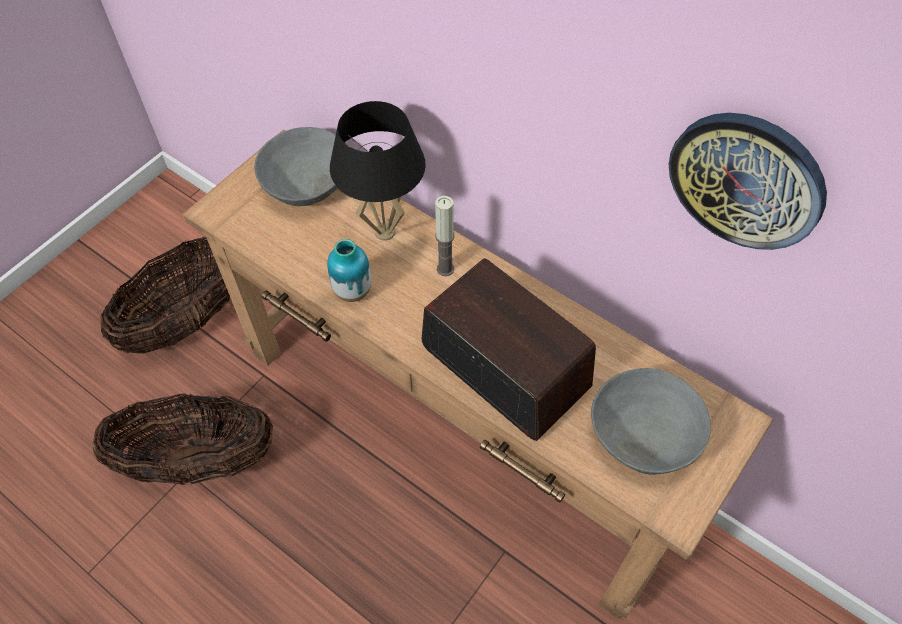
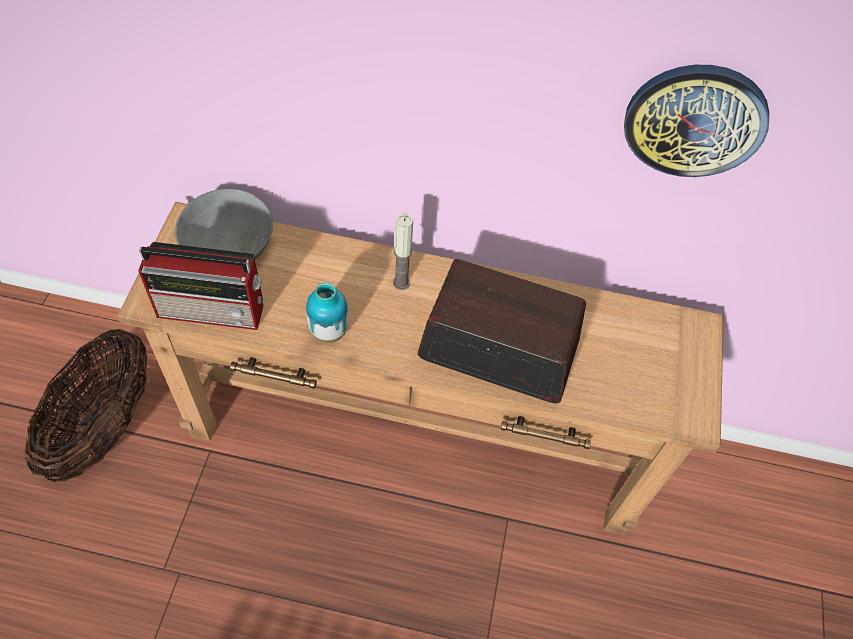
camera: 30 degrees left, 0 degrees up
(198, 461) = (186, 557): basket -> none
(263, 237) = (214, 310): none -> radio
(385, 232) = (329, 268): black table lamp -> none
(644, 435) = (638, 365): grey bowl -> none

